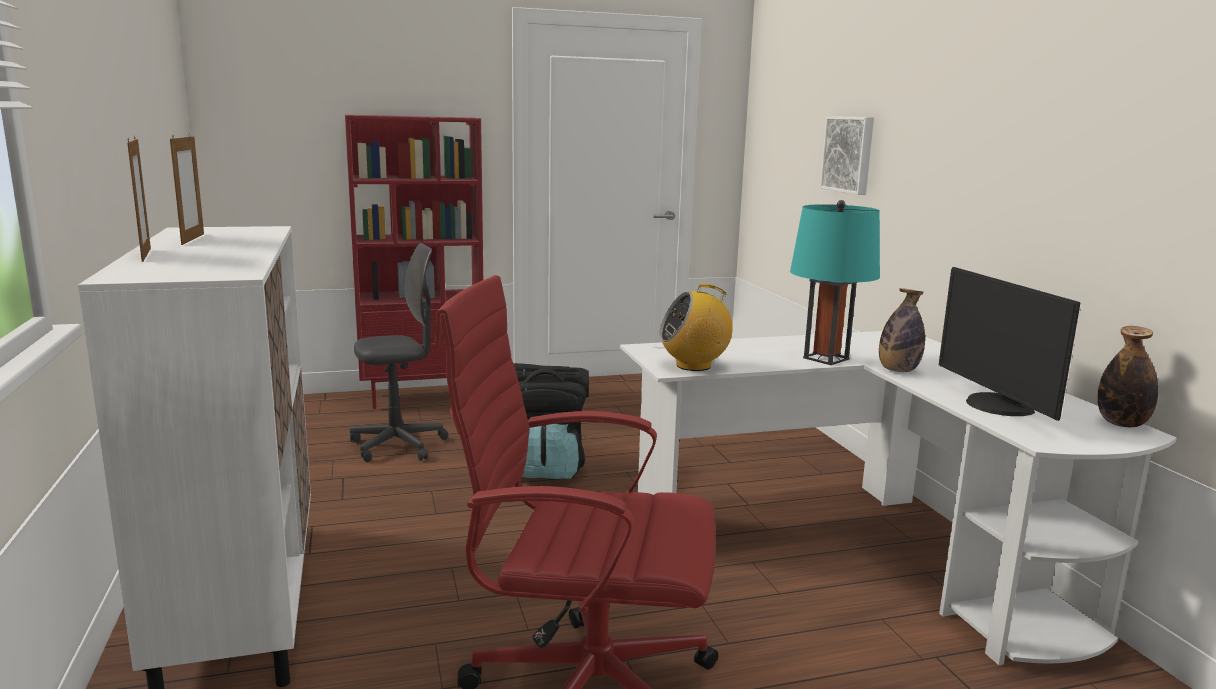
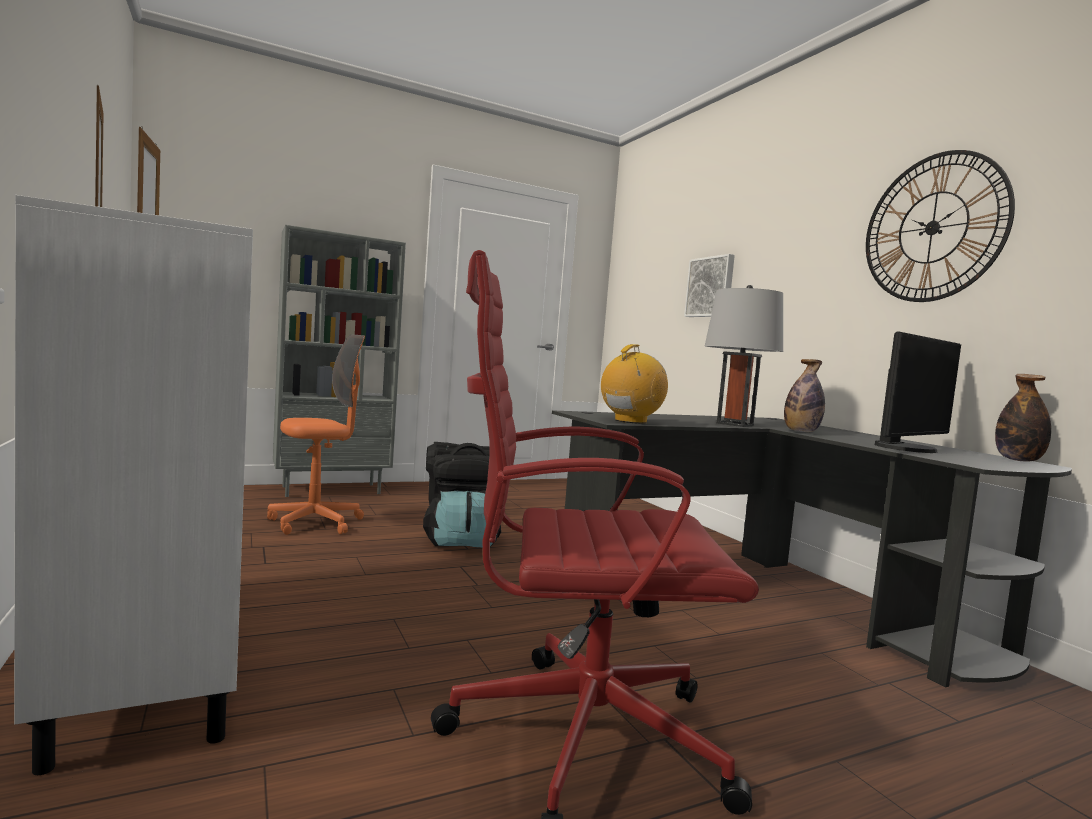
camera: 10 degrees left, 10 degrees down
(398, 445) = (315, 523): grey office chair -> orange office chair
(423, 397) = (332, 490): red bookcase -> grey bookcase
(694, 365) = (630, 421): radio -> radio turned 150 degrees clockwise
(826, 358) = (735, 424): turquoise table lamp -> grey table lamp
(862, 548) = (769, 598): white desk -> black desk
(997, 406) = (908, 449): monitor -> monitor turned 105 degrees counterclockwise
(1070, 124) = (932, 228): none -> wall clock

